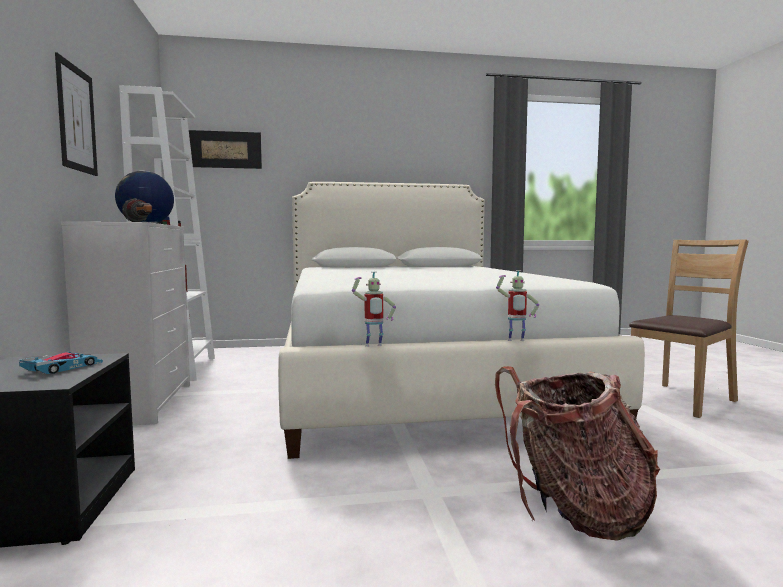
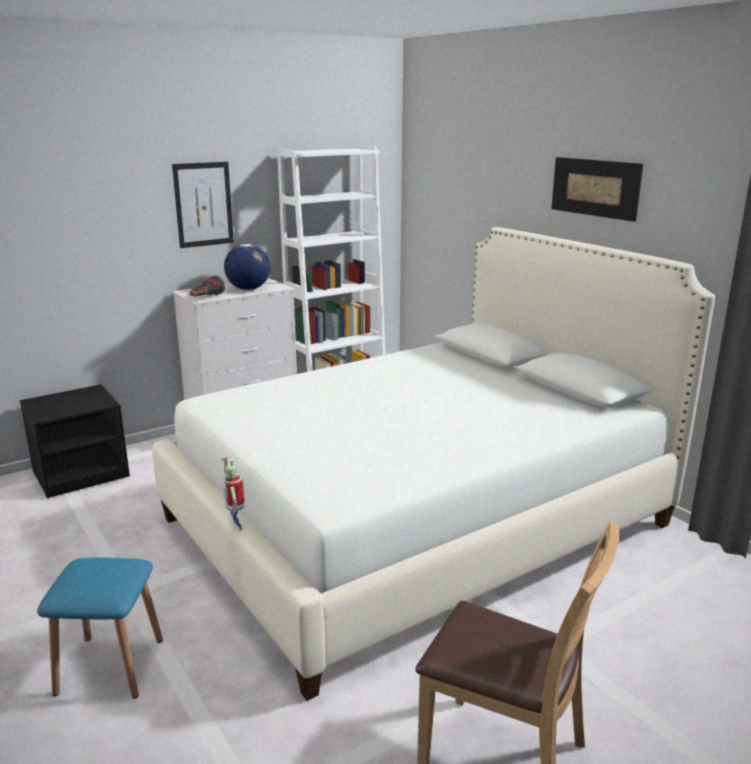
camera: 65 degrees right, 15 degrees up
(63, 368) = (76, 405): toy car -> none
(224, 149) = (440, 174): picture -> picture (595, 187)
(373, 346) = (180, 468): toy robot -> none
(574, 512) = (110, 666): backpack -> blue stool

